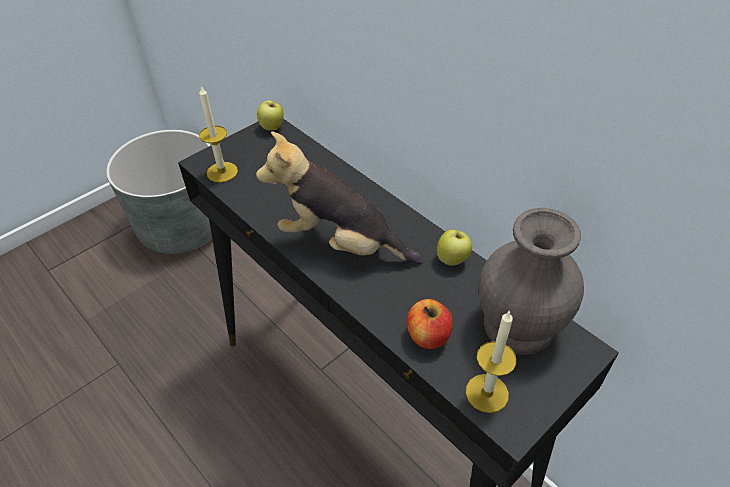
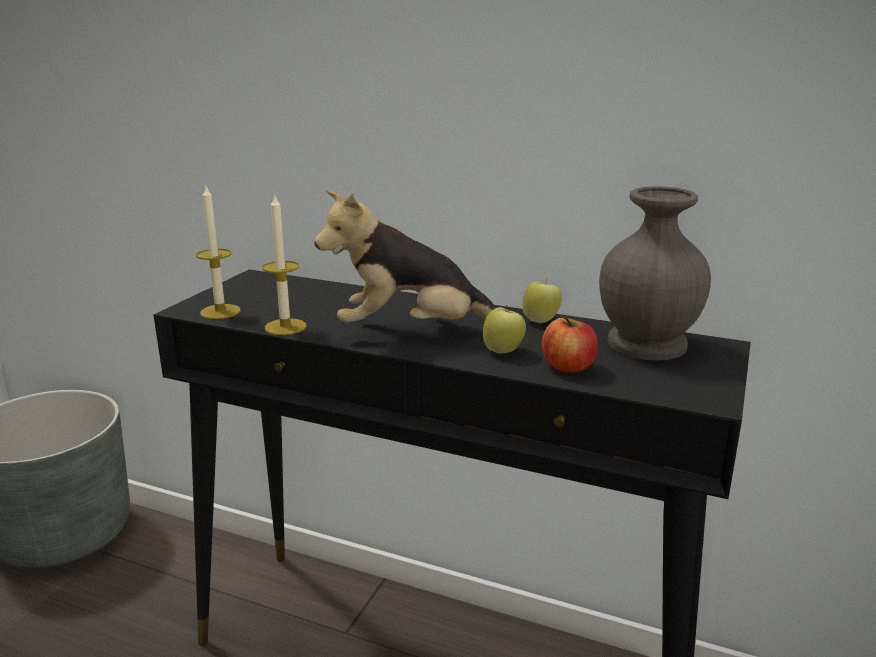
camera: 25 degrees left, 25 degrees down
(272, 128) = (256, 277): apple -> apple (503, 351)
(487, 393) = (664, 387): candle -> candle (285, 327)

